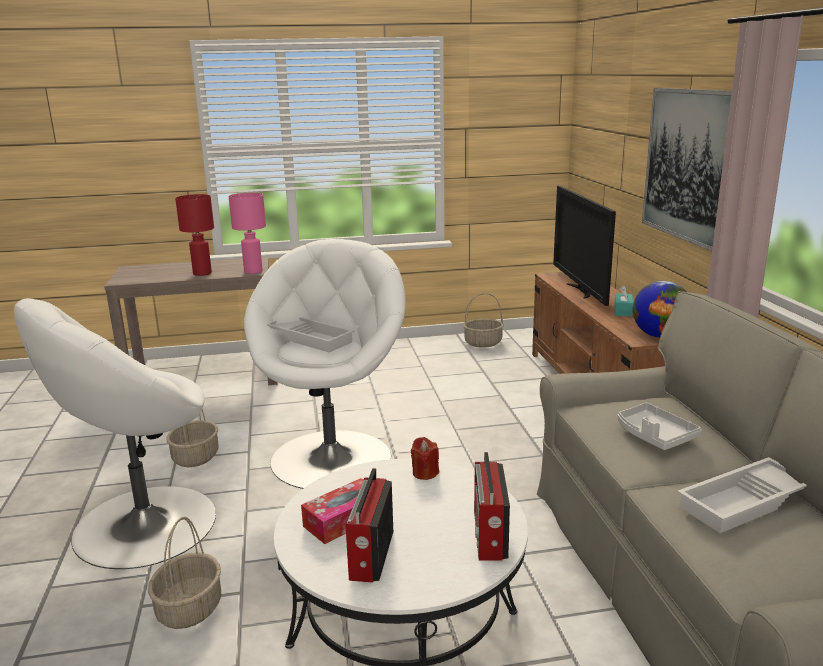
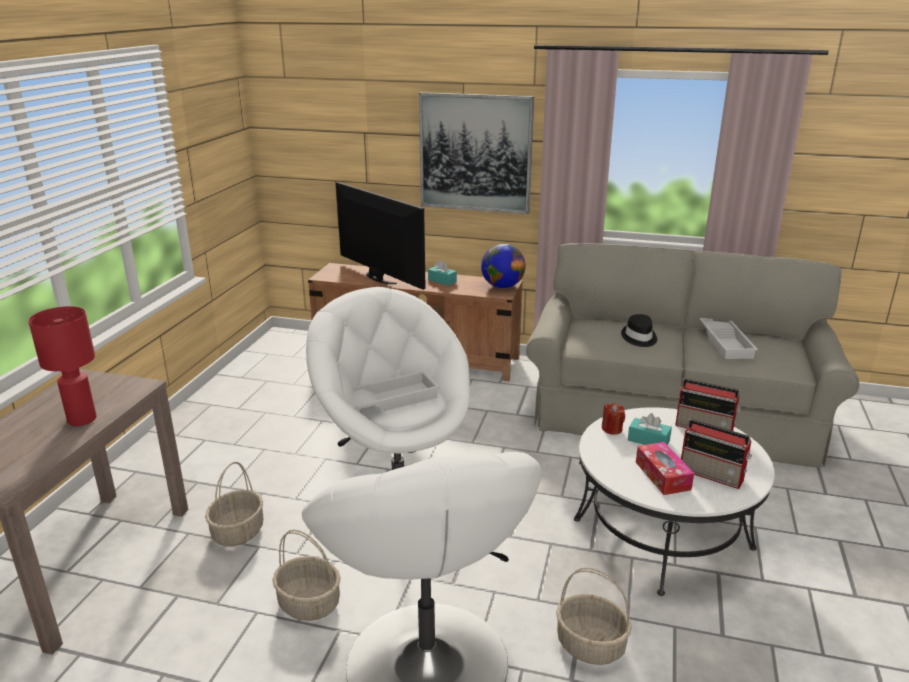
camera: 65 degrees left, 5 degrees up
(254, 271) = (136, 386): pink table lamp -> none
(419, 499) = (648, 440): none -> turquoise tissue box
(483, 343) = (258, 369): basket -> basket (238, 532)
(580, 291) = (378, 278): television -> television turned 150 degrees counterclockwise
(654, 436) = (639, 338): grey tray -> black hat

